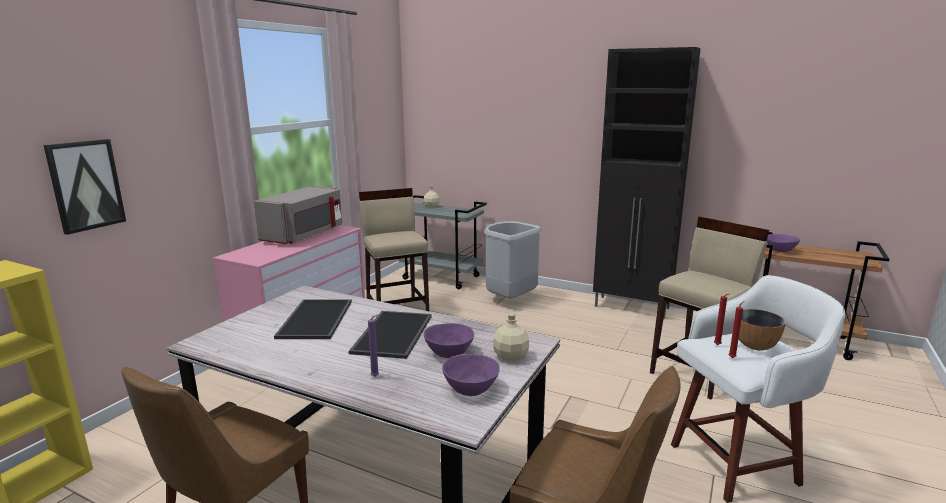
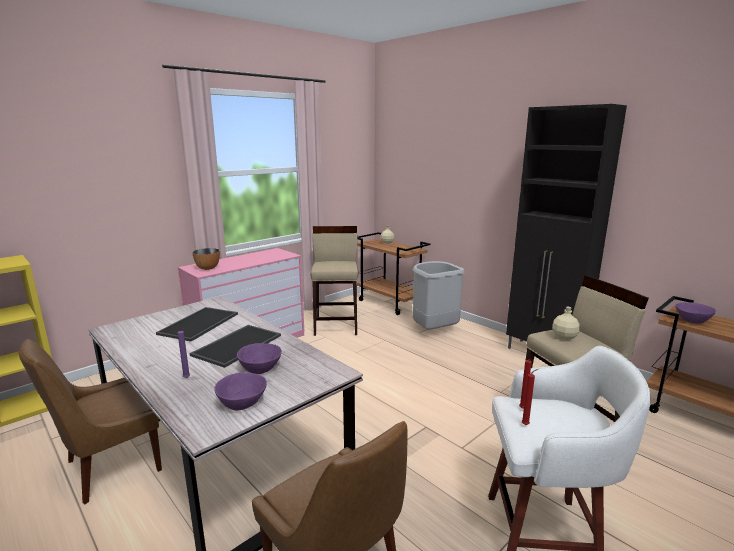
camera: 20 degrees right, 0 degrees up
(85, 185) = (84, 208): picture -> none
(304, 235) = (255, 256): grey microwave -> none
(442, 278) = (390, 303): grey cart -> brown cart
(510, 356) = (304, 381): beige bottle -> beige bottle (564, 336)
(755, 346) = (563, 418): bowl -> bowl (208, 268)

